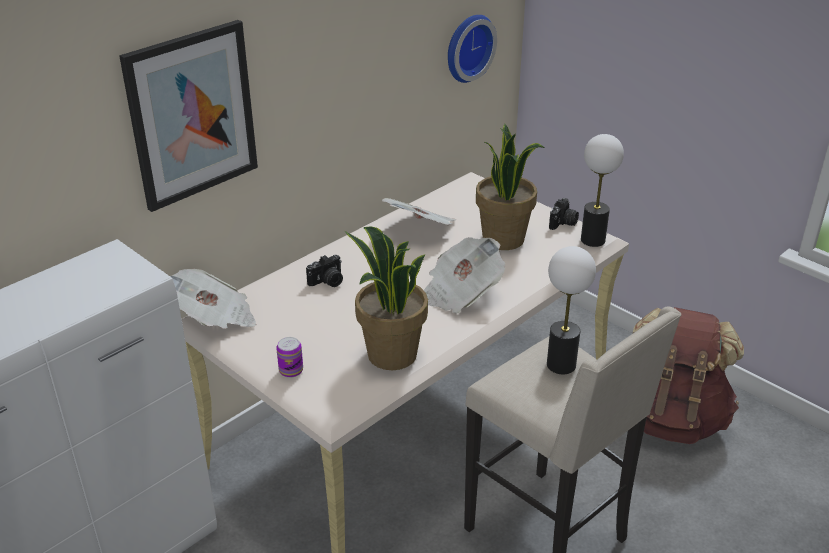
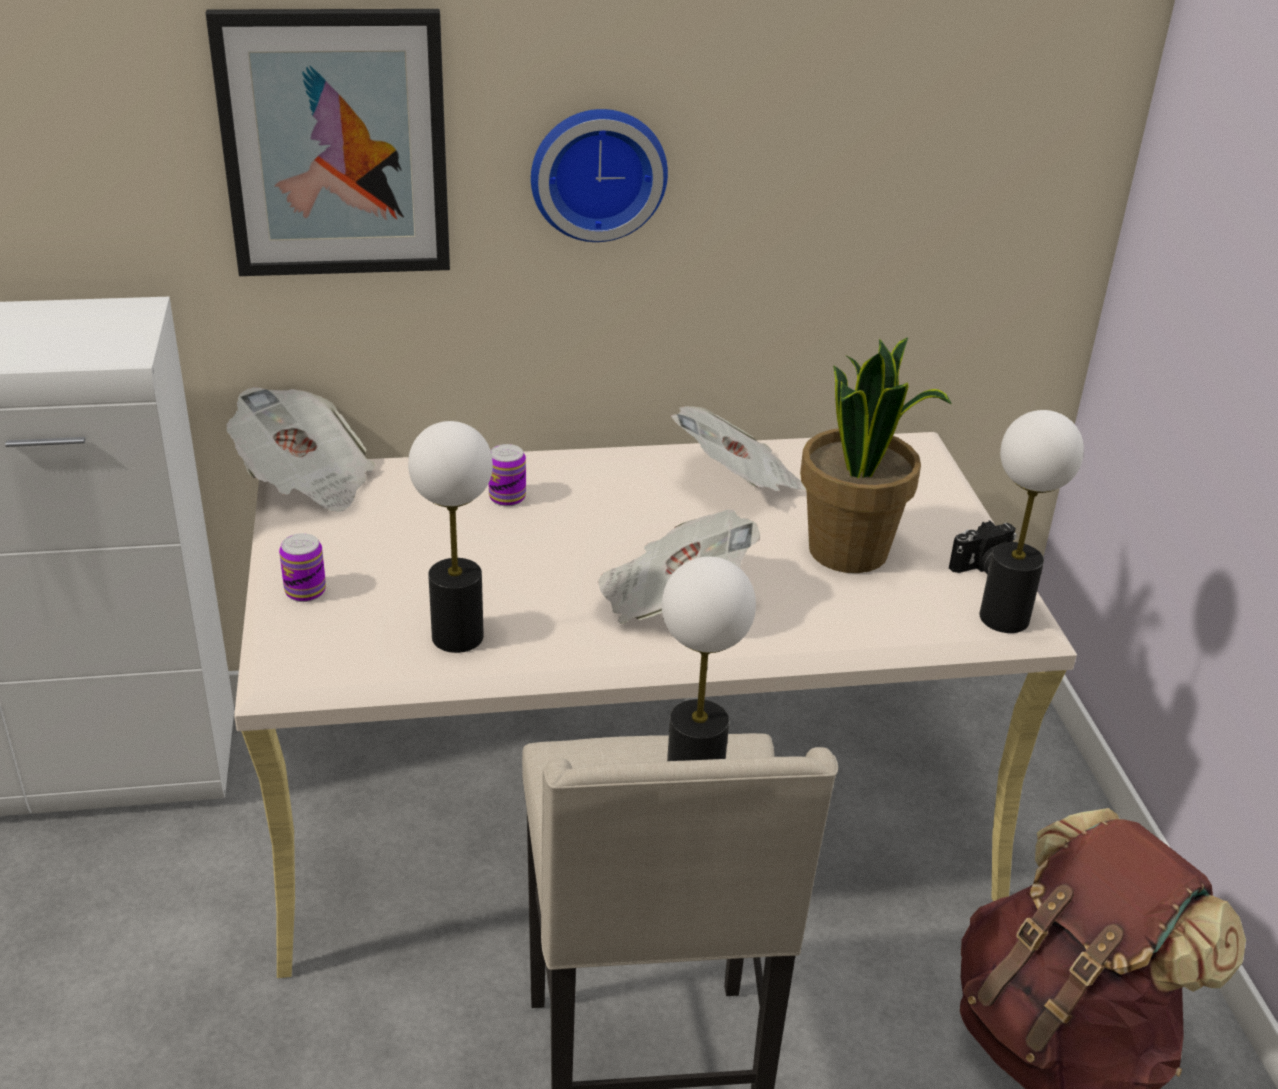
camera: 35 degrees right, 0 degrees up
(327, 282) = (507, 497): camera -> can
(391, 355) = (457, 637): potted plant -> table lamp
(467, 47) = (965, 195): wall clock -> wall clock (597, 172)

